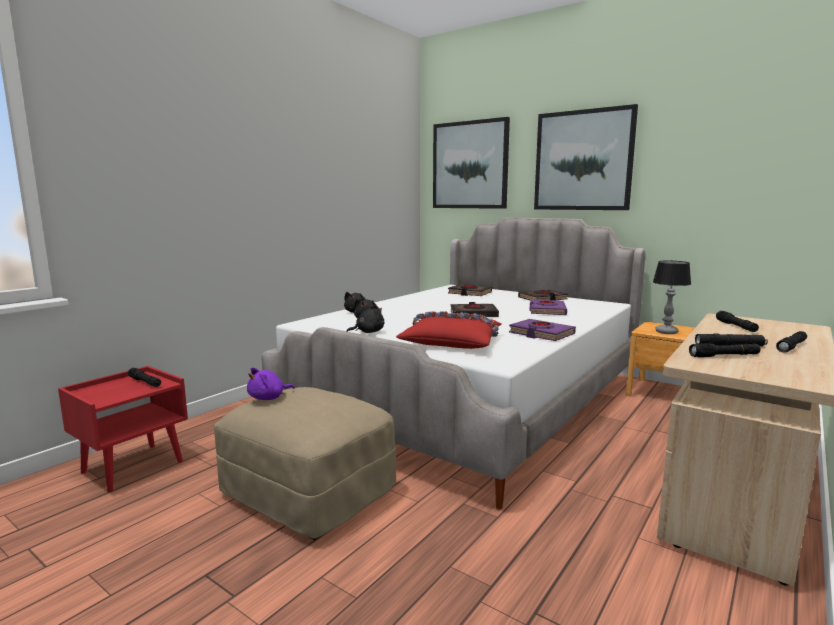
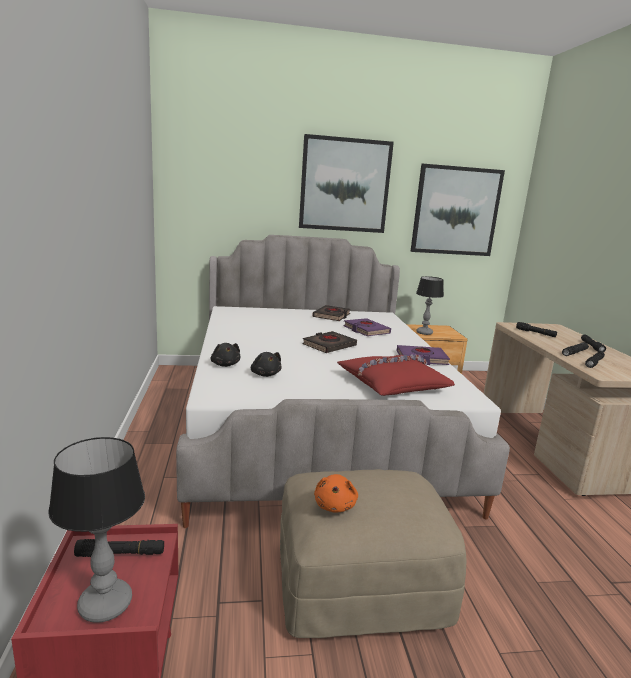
camera: 45 degrees left, 5 degrees up
(102, 394) = (105, 605): none -> table lamp
(268, 398) = (335, 505): purple plush toy -> orange plush toy
(368, 332) = (305, 391): black plush toy -> none
(469, 293) = (261, 317): black book -> none
(470, 165) = (223, 175): picture -> picture (456, 211)

